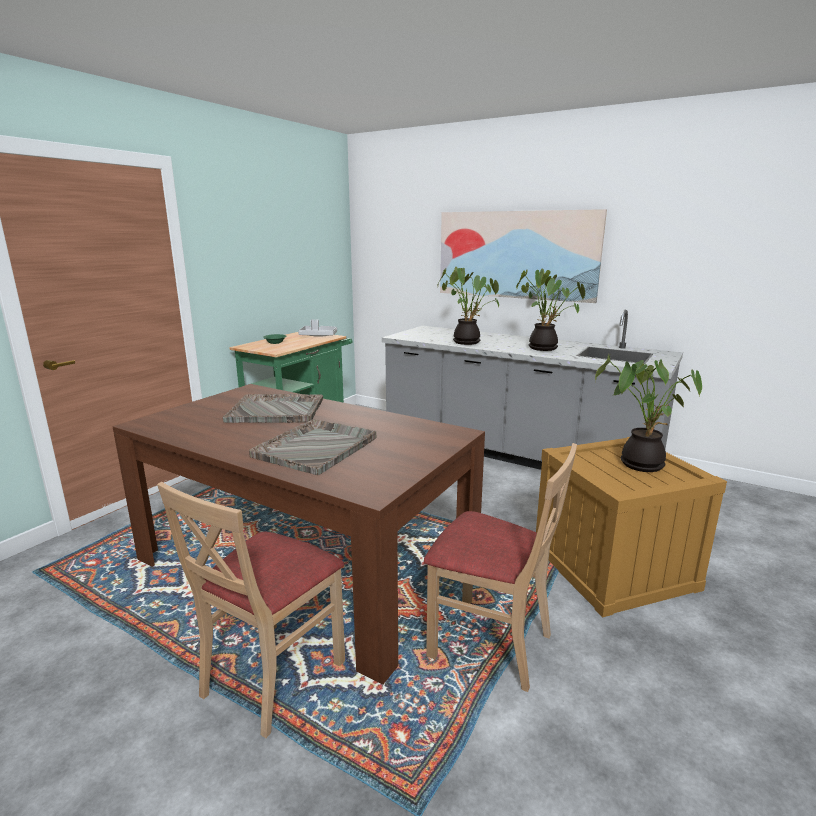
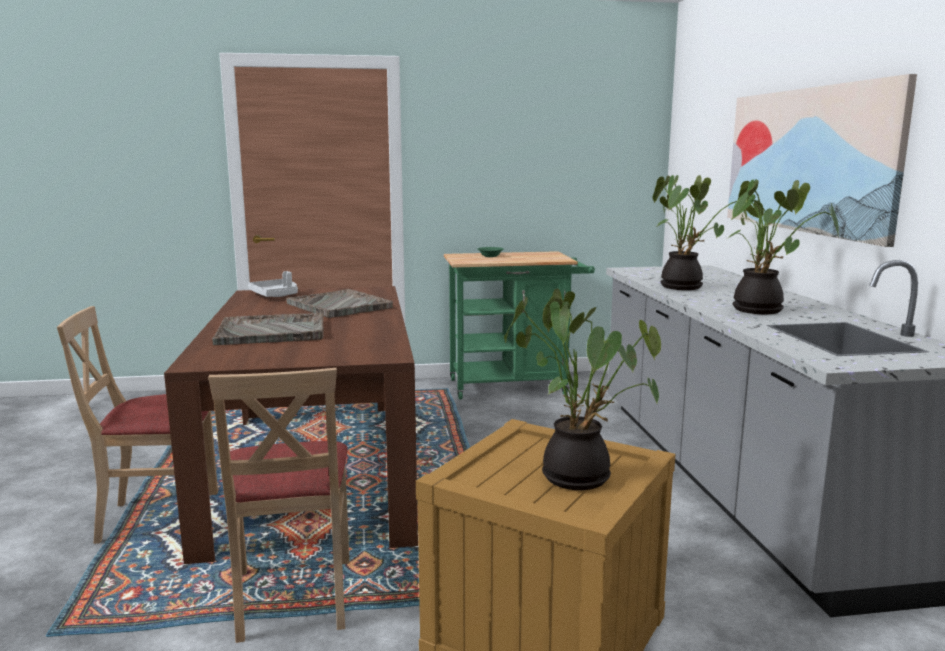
camera: 50 degrees right, 5 degrees down
(318, 336) = (550, 257): grey tray -> grey tray (276, 295)

